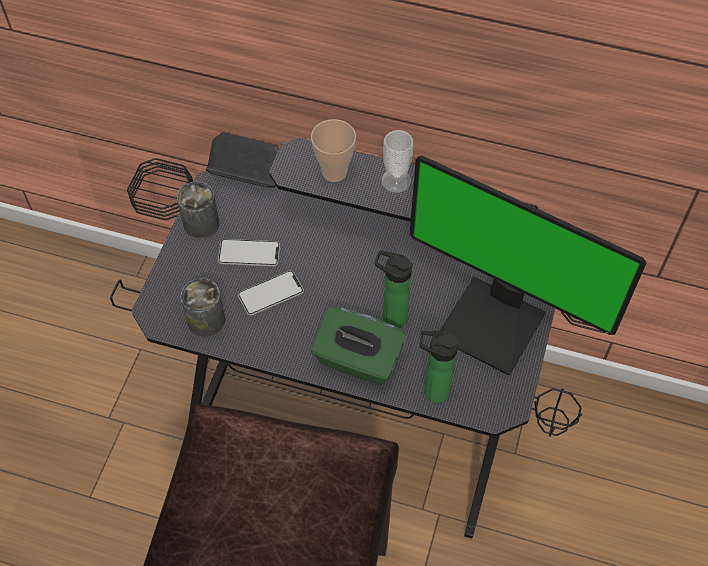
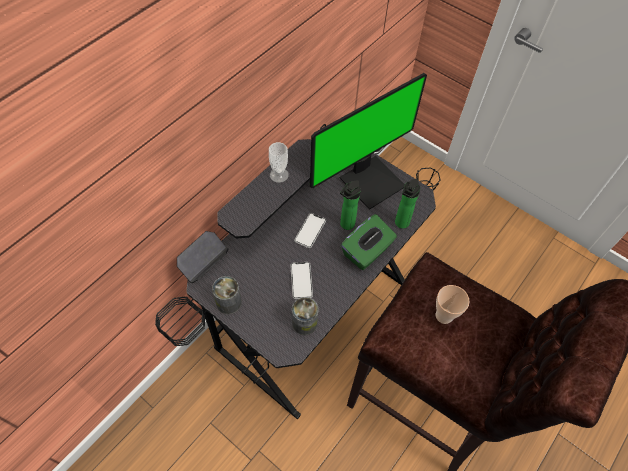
camera: 70 degrees left, 0 degrees up
(249, 253) = (266, 282): phone -> phone (310, 231)
(334, 172) = (256, 202): cup -> cup (444, 315)

